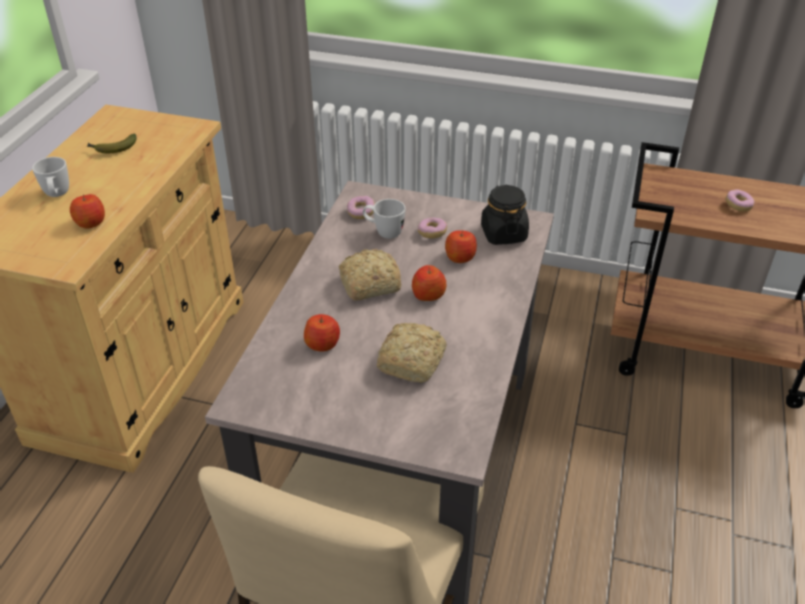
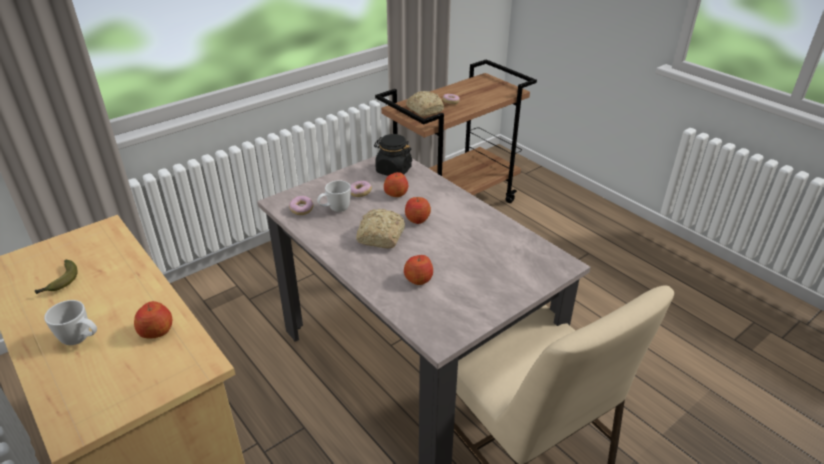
camera: 55 degrees left, 5 degrees down
(413, 360) = (471, 249): bread -> bread (425, 110)

